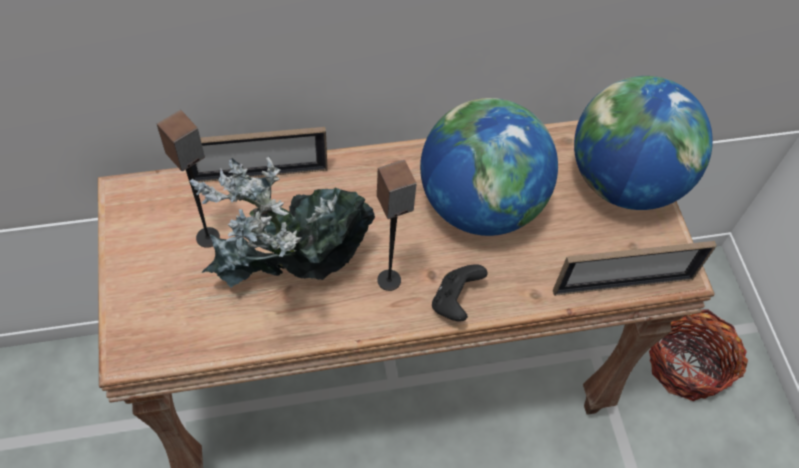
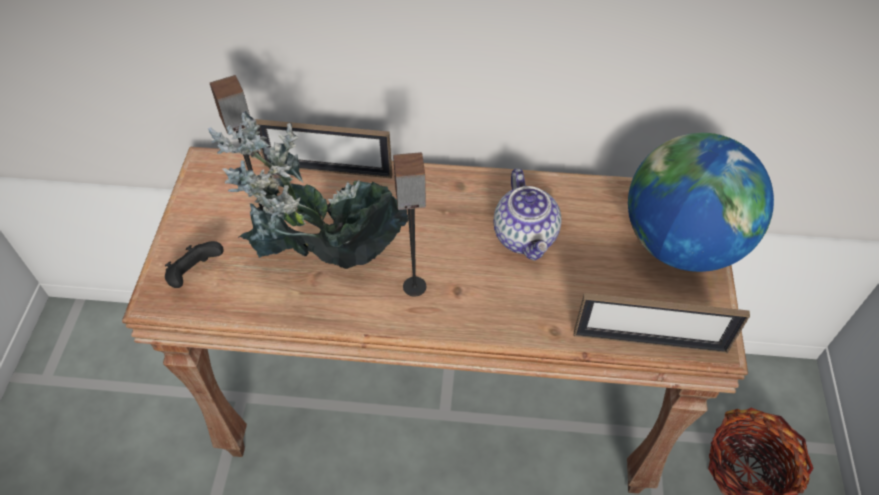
camera: 20 degrees right, 5 degrees down
(455, 301) = (472, 320): black game controller -> black game controller (196, 274)
(479, 204) = (526, 236): globe -> teapot

